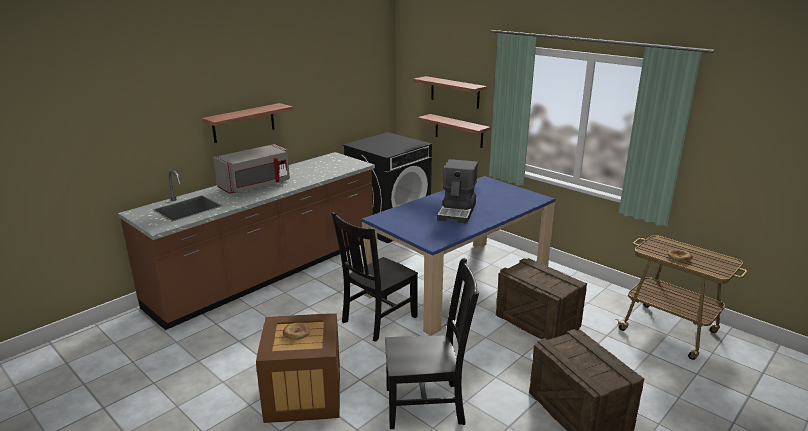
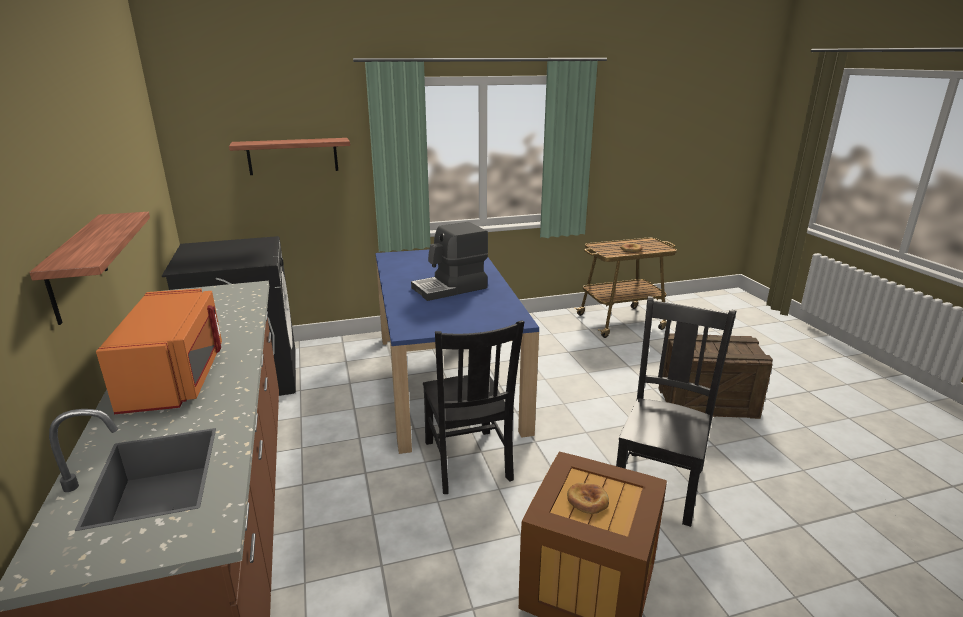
camera: 60 degrees left, 0 degrees up
(256, 185) = (177, 377): grey microwave -> orange microwave
(457, 211) = (450, 288): coffee machine -> coffee machine turned 105 degrees clockwise
(458, 131) = (309, 208): shelf -> none
(537, 322) = (561, 367): crate -> none

